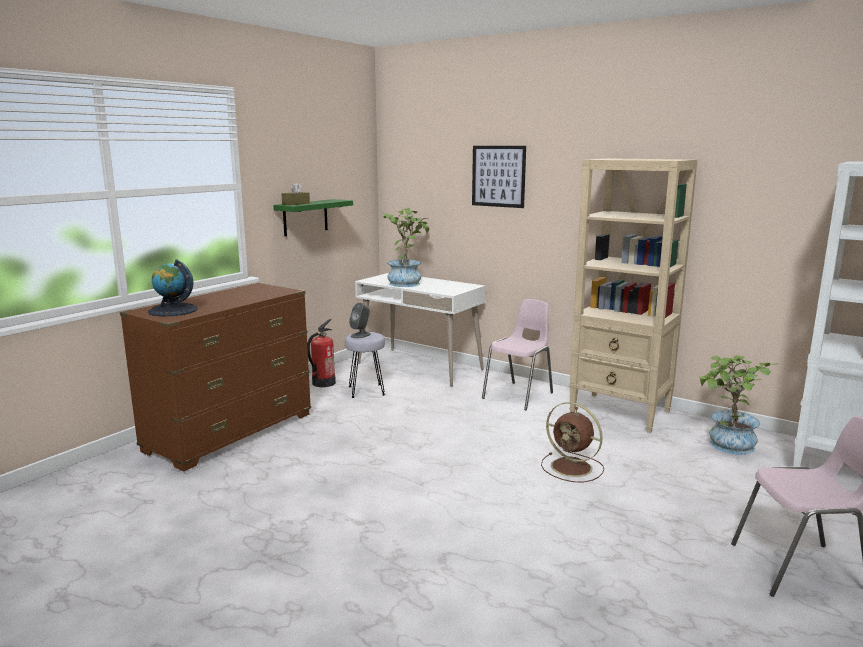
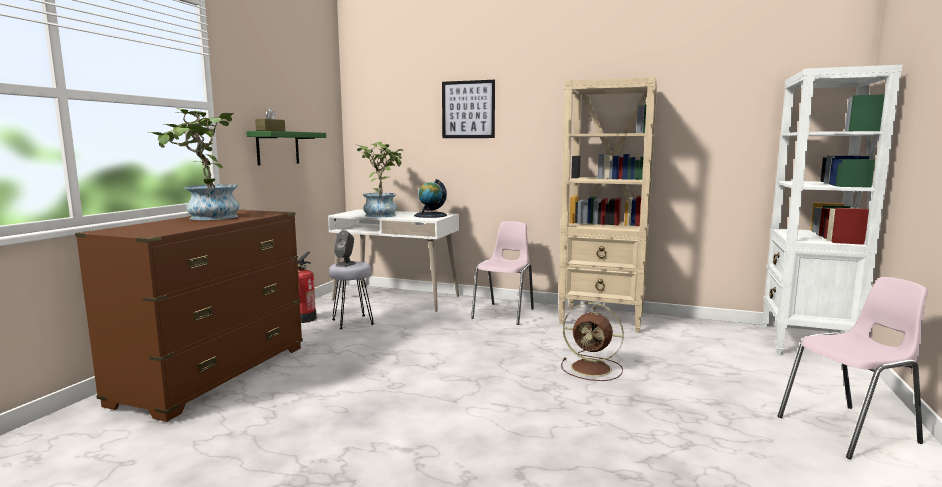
camera: 15 degrees left, 5 degrees down
(173, 310) = (147, 229): globe -> globe (430, 215)
(726, 446) = (708, 337): potted plant -> potted plant (205, 217)

